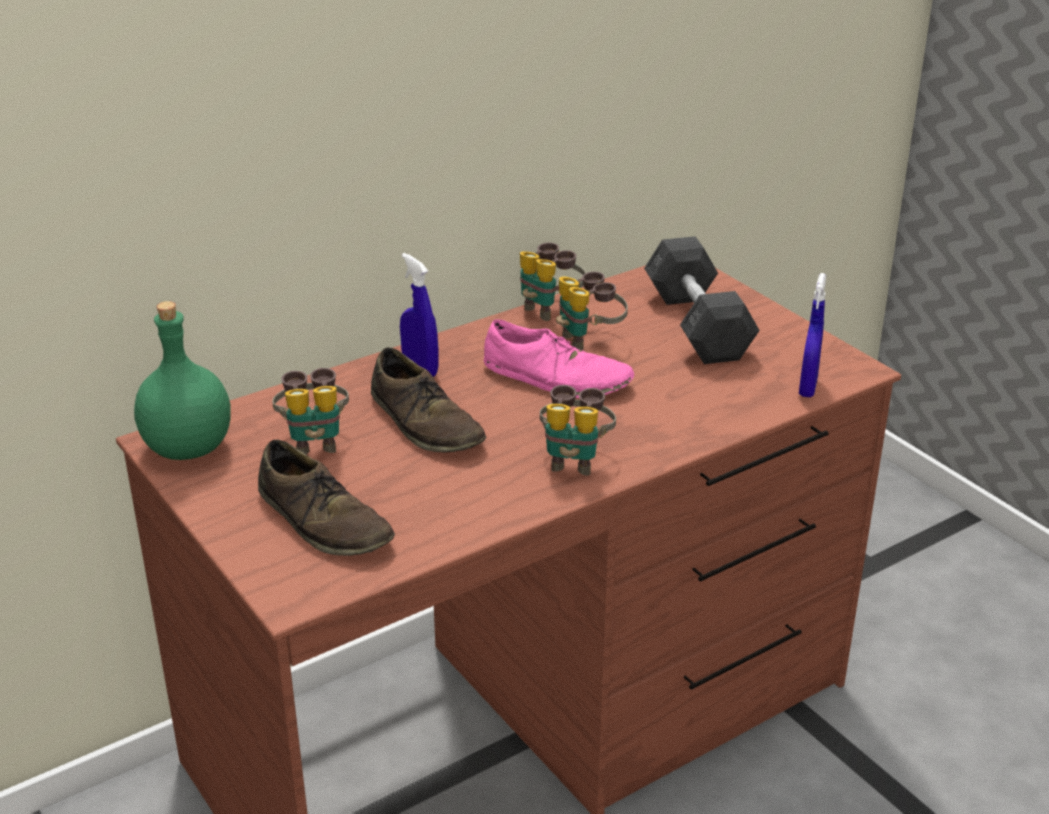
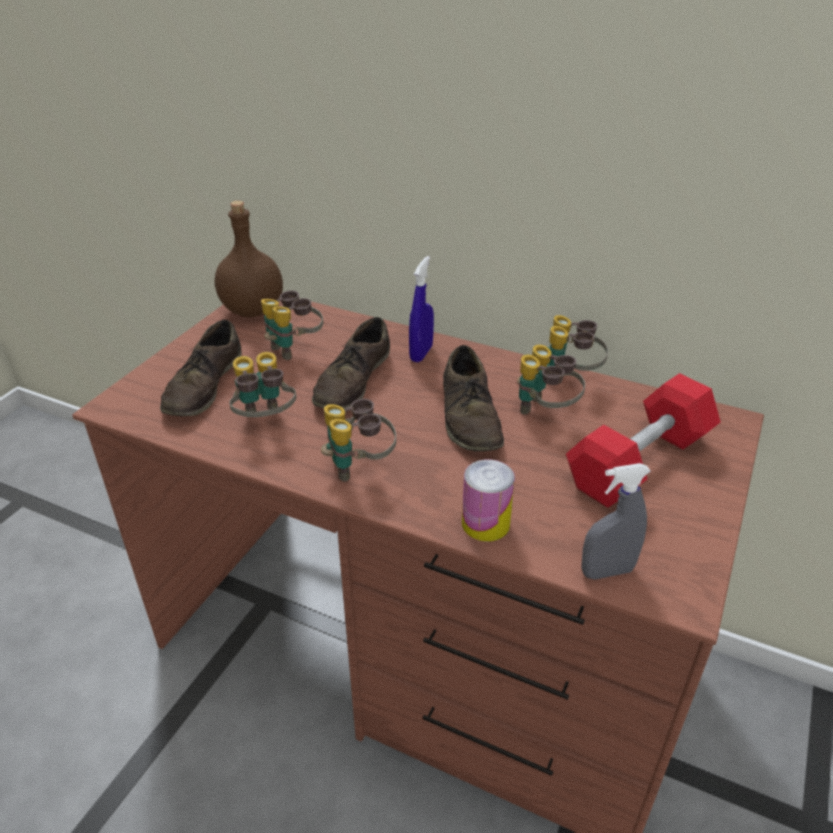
camera: 60 degrees right, 5 degrees up
(186, 448) = (252, 309): green bottle -> brown bottle
(441, 495) = (265, 421): none -> binoculars
(557, 378) = (470, 416): pink shoe -> brown shoe
(697, 325) = (639, 462): grey dumbbell -> red dumbbell
(711, 420) = (485, 523): none -> can
(808, 388) = (607, 571): blue spray bottle -> grey spray bottle

